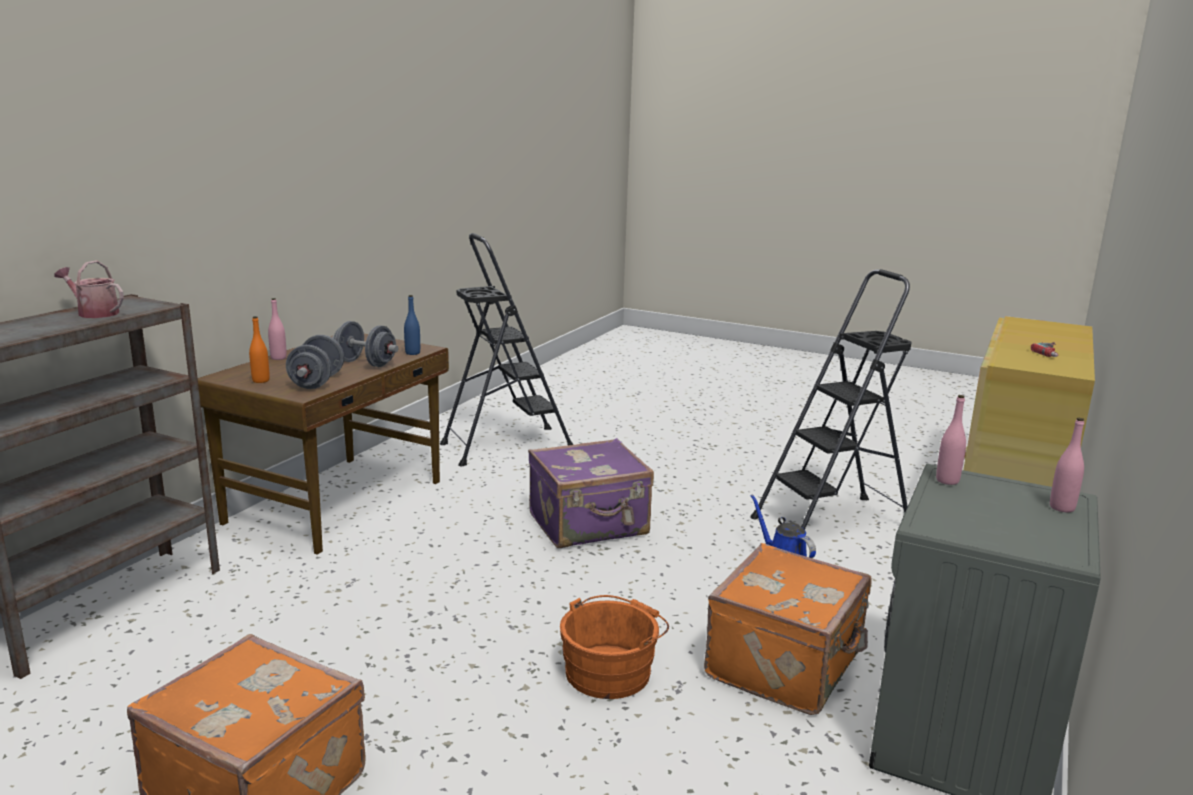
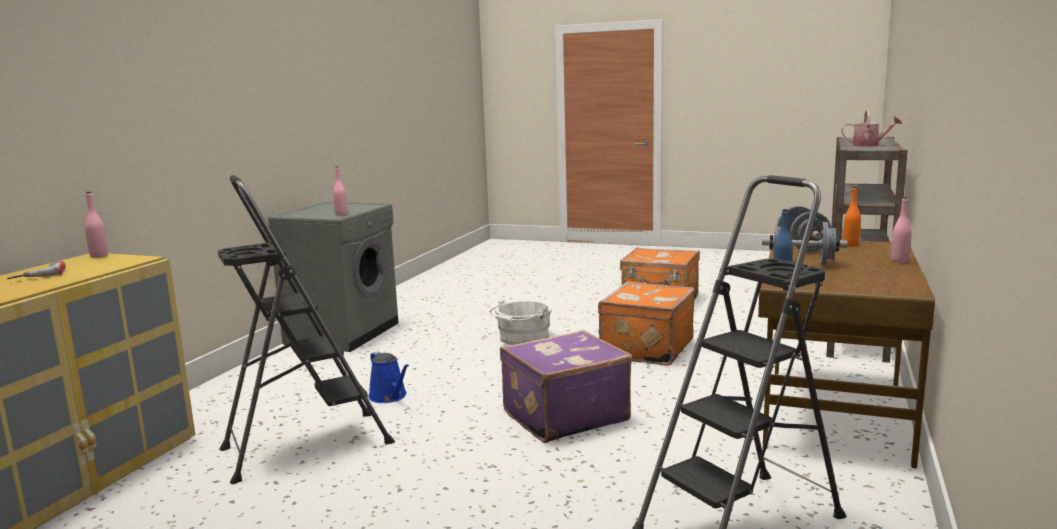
camera: 175 degrees right, 5 degrees down
(611, 670) = (522, 339): orange bucket -> white bucket
(787, 665) = (418, 348): orange suitcase -> orange suitcase (645, 349)
(1062, 508) = (298, 212): pink bottle -> pink bottle (99, 256)

